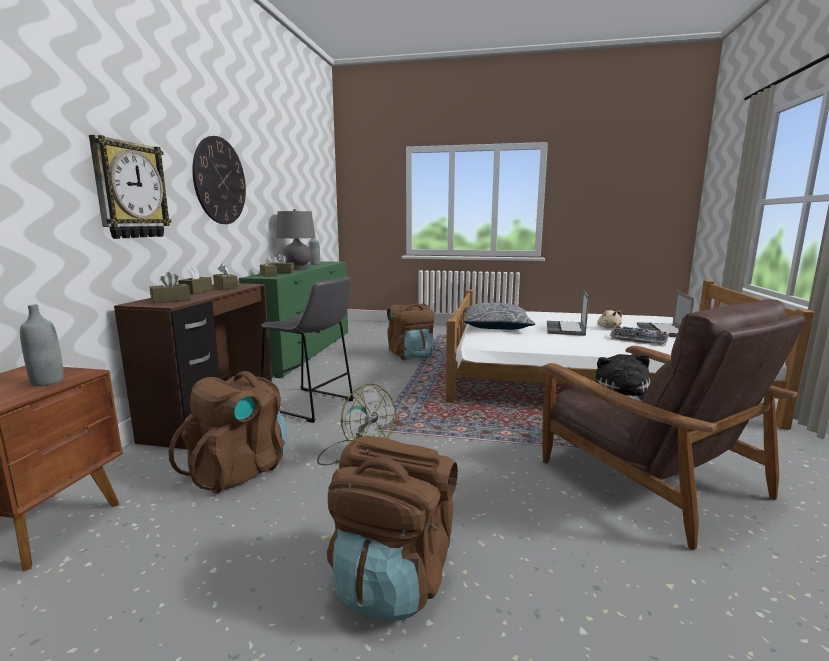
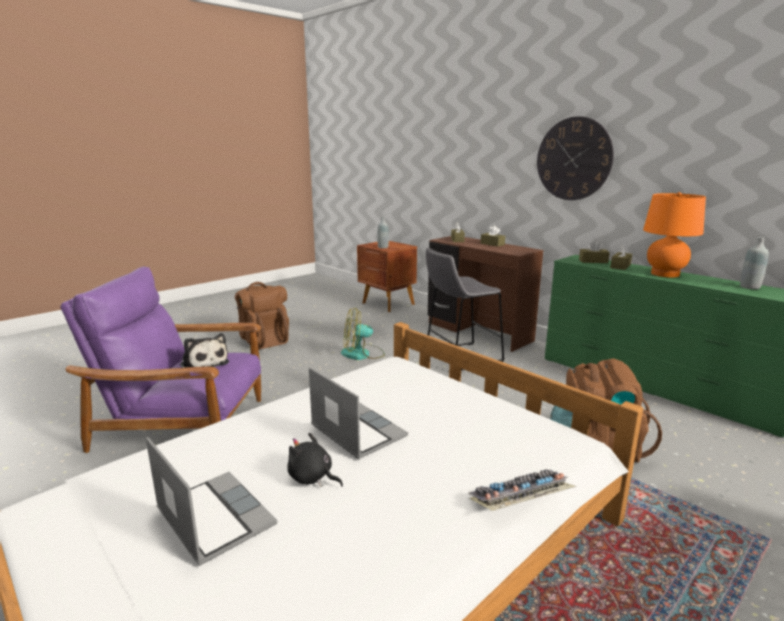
camera: 125 degrees right, 5 degrees up
(130, 190) = (482, 170): wall clock -> none
(226, 287) = (507, 249): brown tissue box -> none
(239, 470) = (387, 330): brown backpack -> none
(298, 269) = (665, 274): grey table lamp -> orange table lamp
(496, 326) = (441, 395): pillow -> none
(608, 327) = (312, 478): beige plush toy -> black plush toy
(639, 340) = (233, 450): keyboard -> keyboard (520, 500)
(647, 477) = (183, 424): brown armchair -> purple armchair

